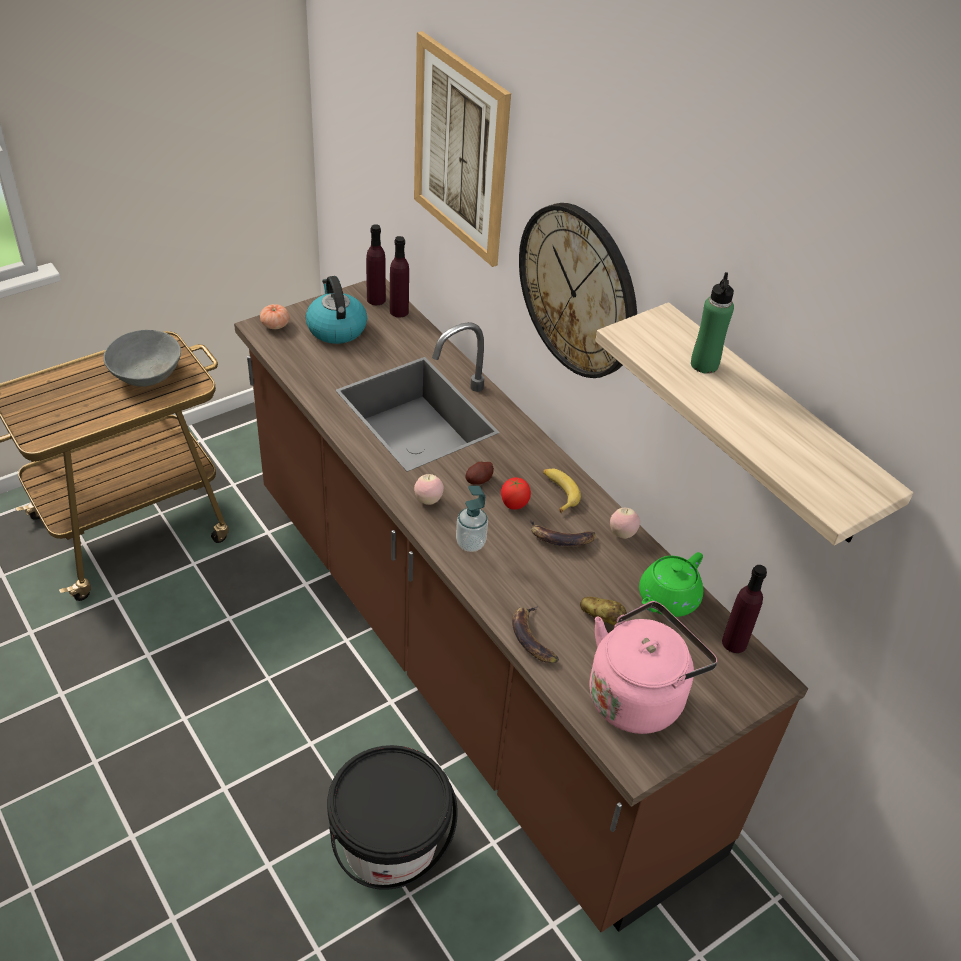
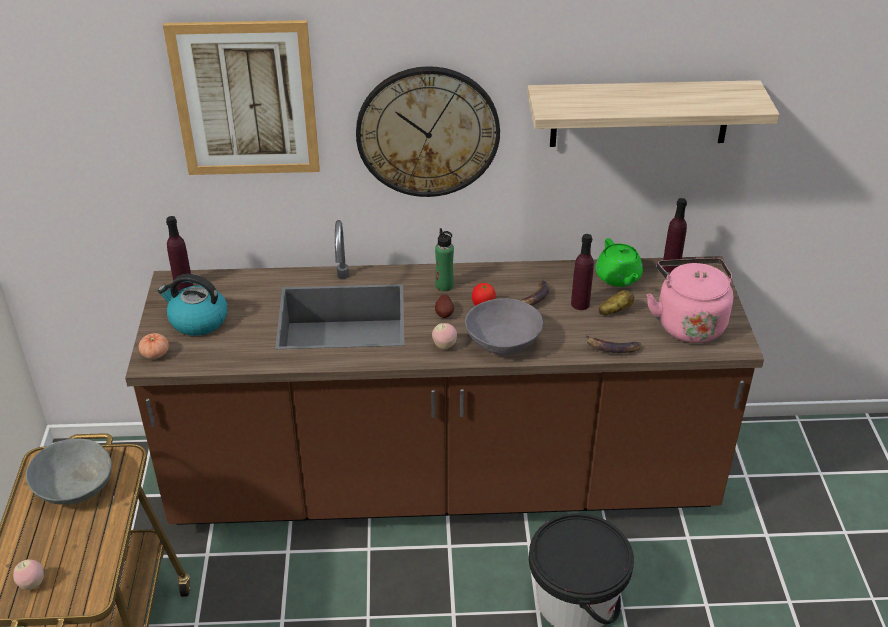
camera: 55 degrees left, 5 degrees down
(399, 311) = (212, 279): purple bottle -> purple bottle (580, 304)
(470, 543) = (504, 342): soap dispenser -> grey bowl
(558, 492) = (487, 282): banana -> none
(622, 534) = (548, 271): apple -> apple (32, 584)
(704, 364) = (603, 96): green bottle -> green bottle (444, 286)

